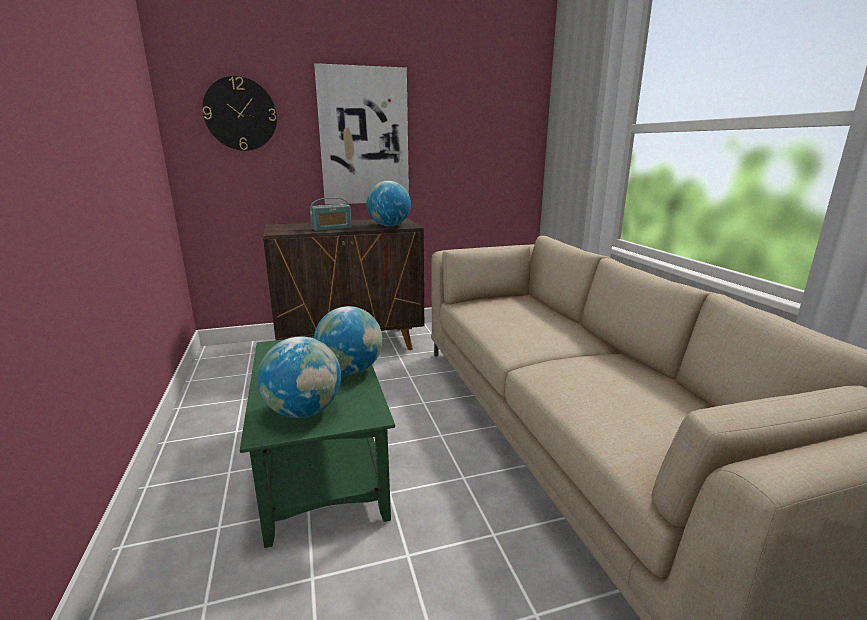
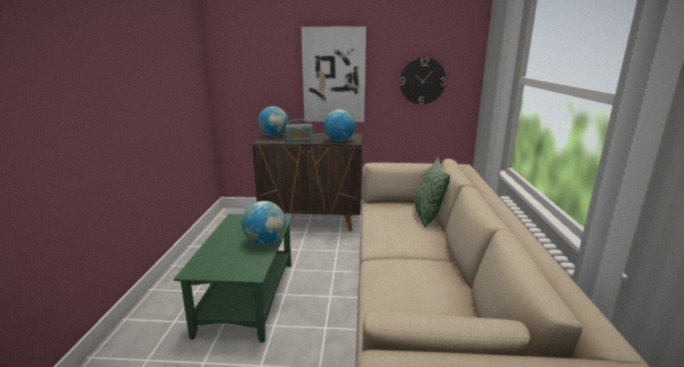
camera: 20 degrees right, 0 degrees up
(240, 114) = (253, 61): wall clock -> wall clock (422, 81)
(304, 411) = (220, 263): globe -> globe (274, 136)
(540, 308) = (427, 216): none -> green pillow

